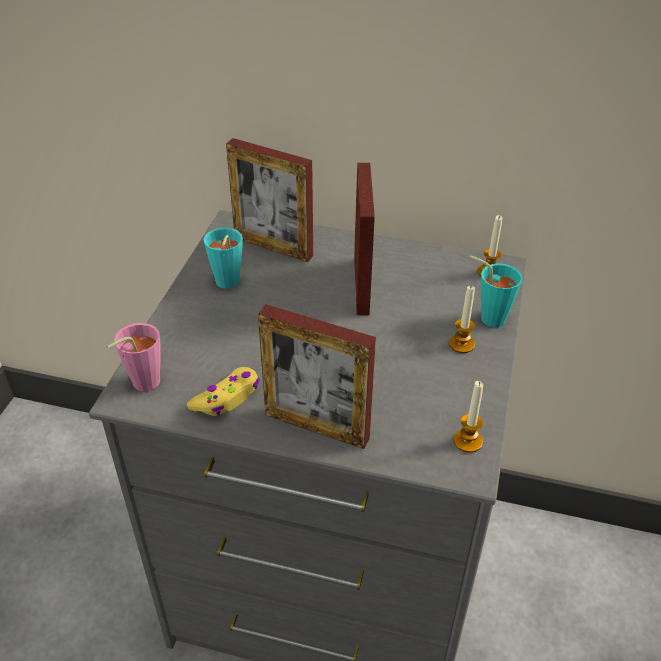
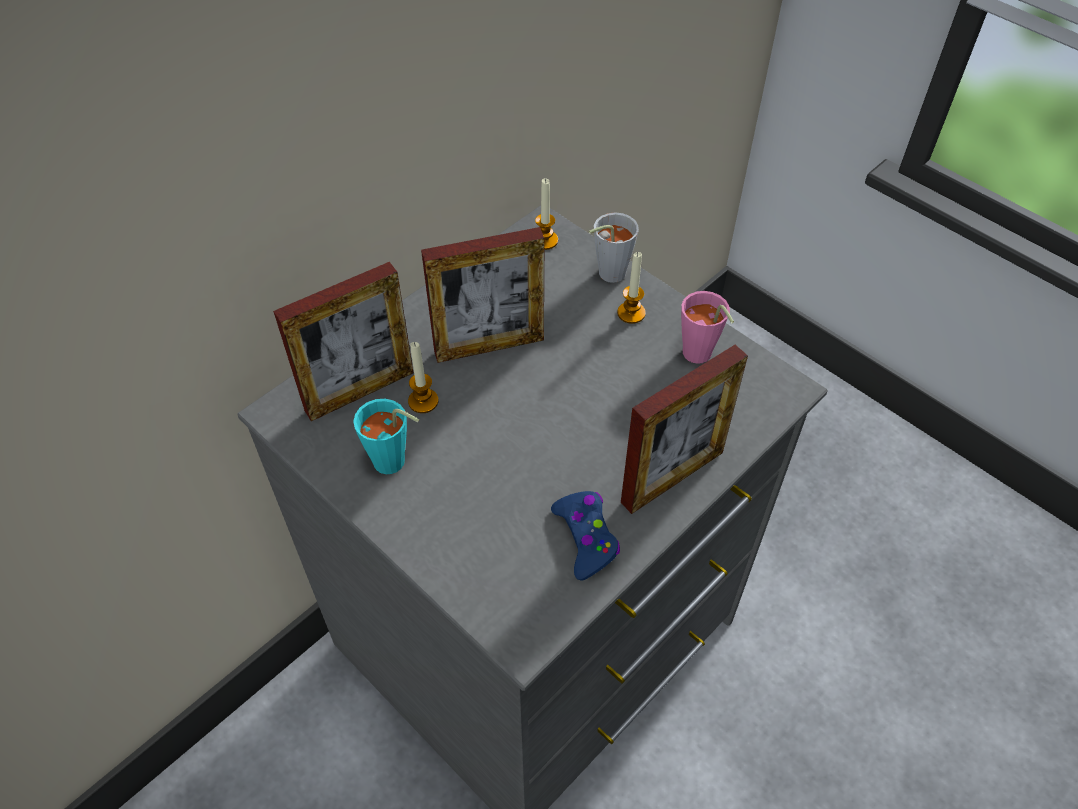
camera: 60 degrees left, 10 degrees up
(141, 385) = (512, 615): pink cup -> pink cup (699, 357)
(227, 398) = (586, 538): yellow game controller -> blue game controller
(361, 285) = (489, 346): picture frame -> picture frame turned 135 degrees clockwise
(468, 441) = (754, 372): candle -> candle (423, 401)
(487, 316) = (606, 275): turquoise cup -> grey cup

